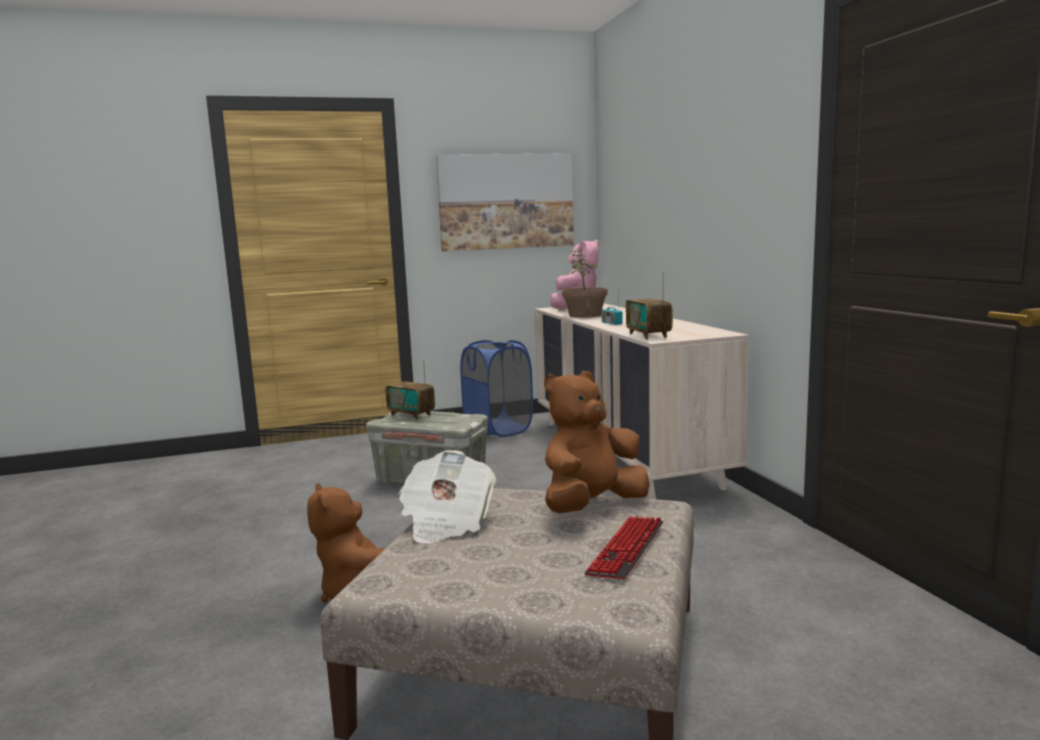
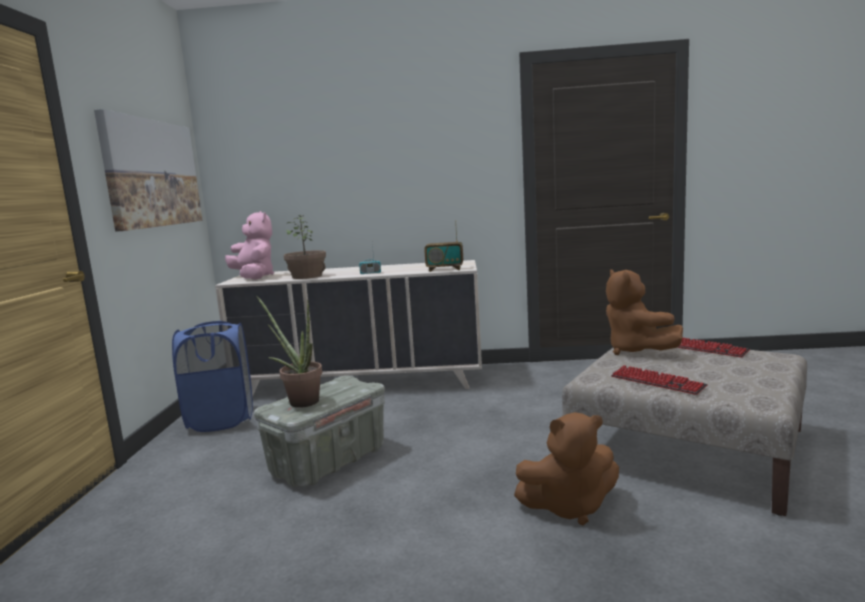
camera: 70 degrees left, 0 degrees up
(411, 415) = (299, 401): radio -> potted plant
(446, 522) = (657, 382): newspaper -> keyboard

